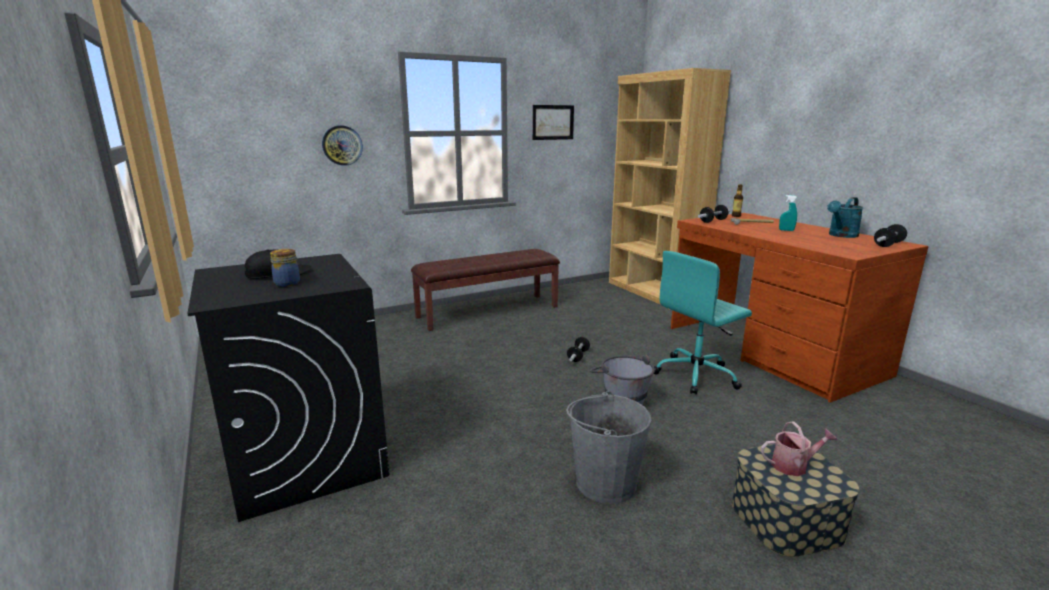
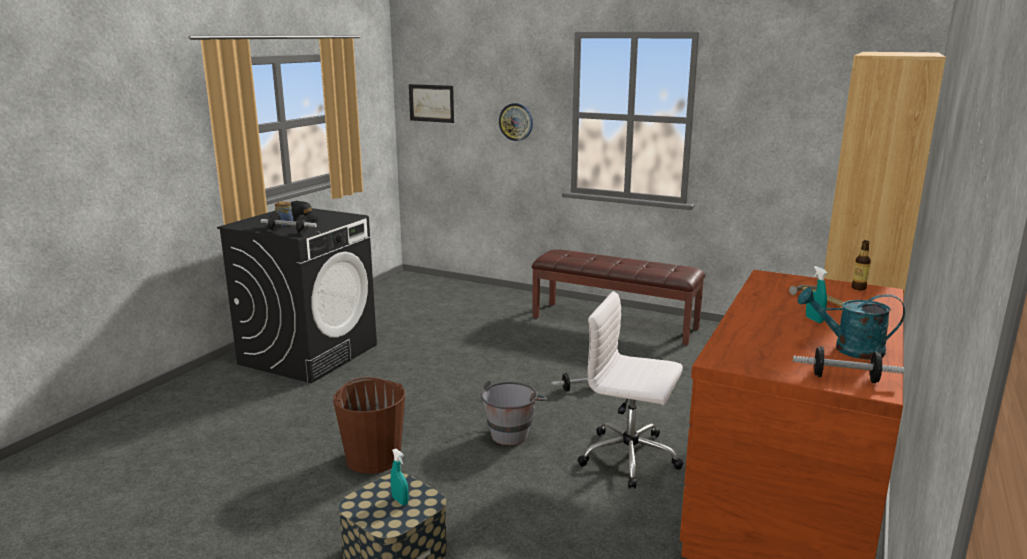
camera: 55 degrees right, 0 degrees up
(553, 122) = (762, 111): picture -> picture (431, 103)
(605, 483) = (373, 458): grey bucket -> brown bucket
(696, 375) = (631, 458): turquoise office chair -> white office chair
(713, 221) = (788, 283): dumbbell -> dumbbell (289, 232)
(793, 465) = (400, 501): watering can -> turquoise spray bottle

